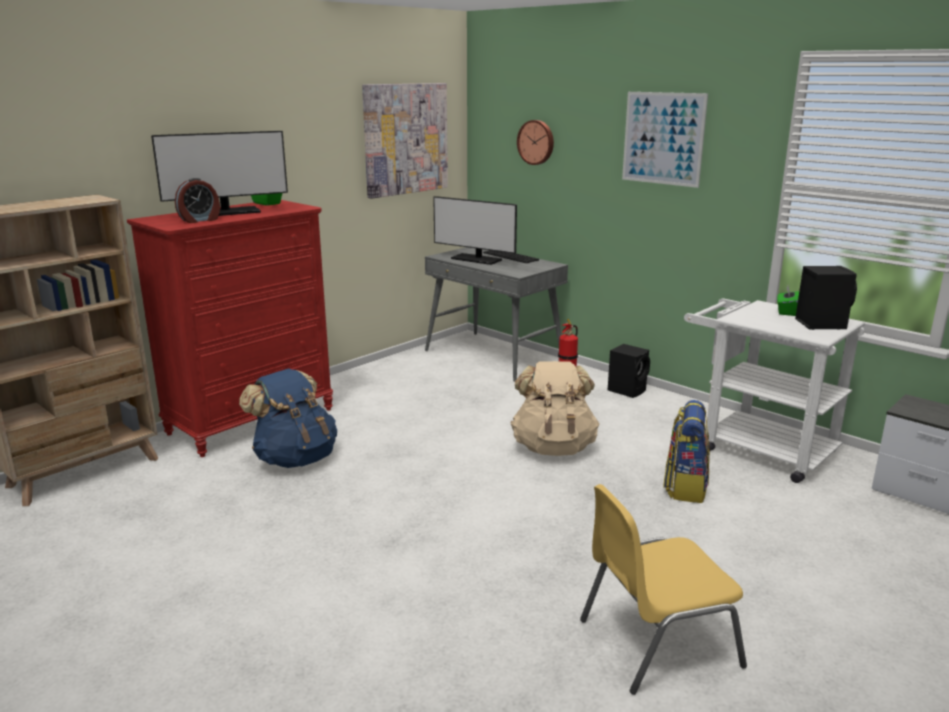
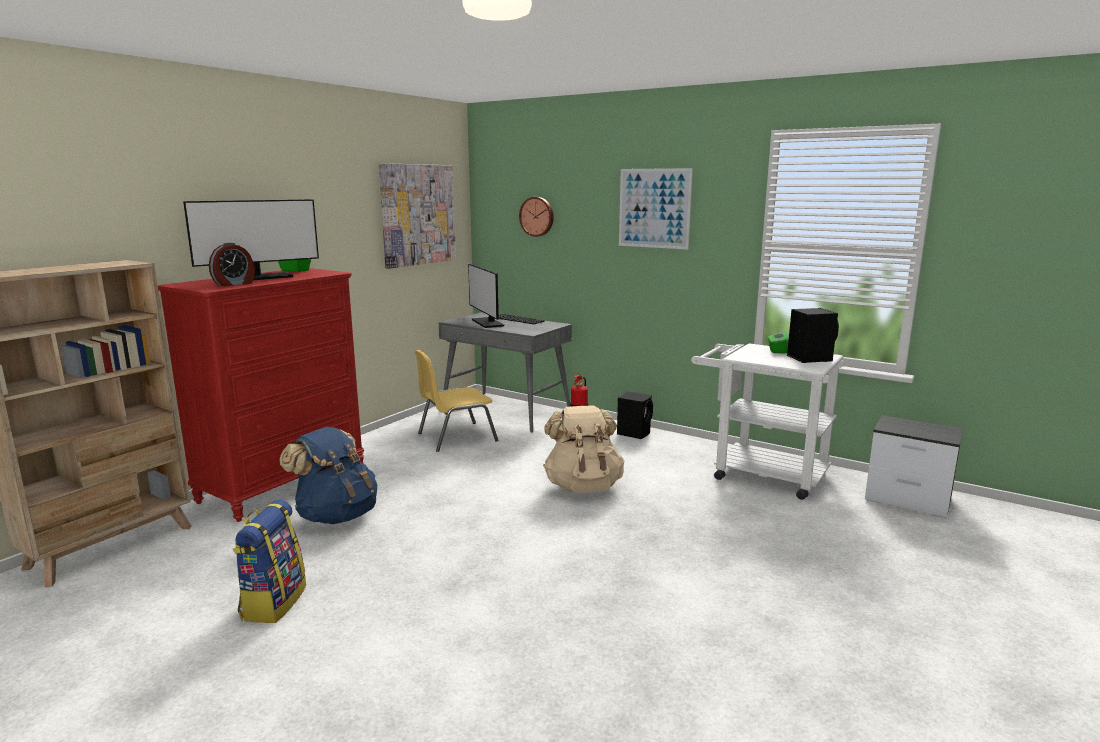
camera: 10 degrees left, 5 degrees down
(476, 259) = (487, 323): monitor -> monitor turned 45 degrees clockwise
(655, 642) = (727, 650): yellow chair -> yellow chair (455, 437)
(685, 487) = (709, 511): backpack -> backpack (273, 602)

